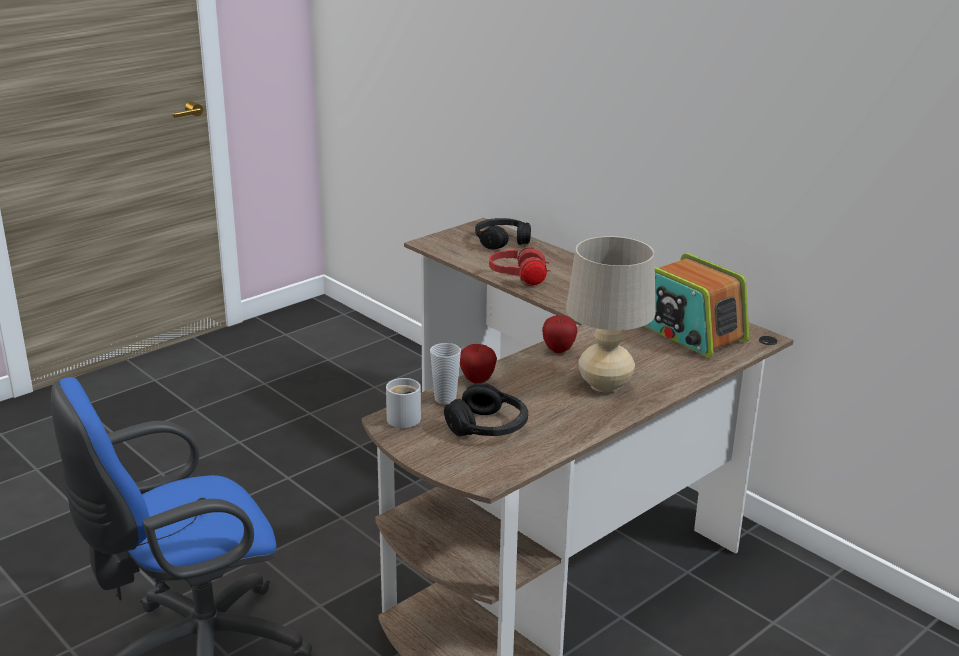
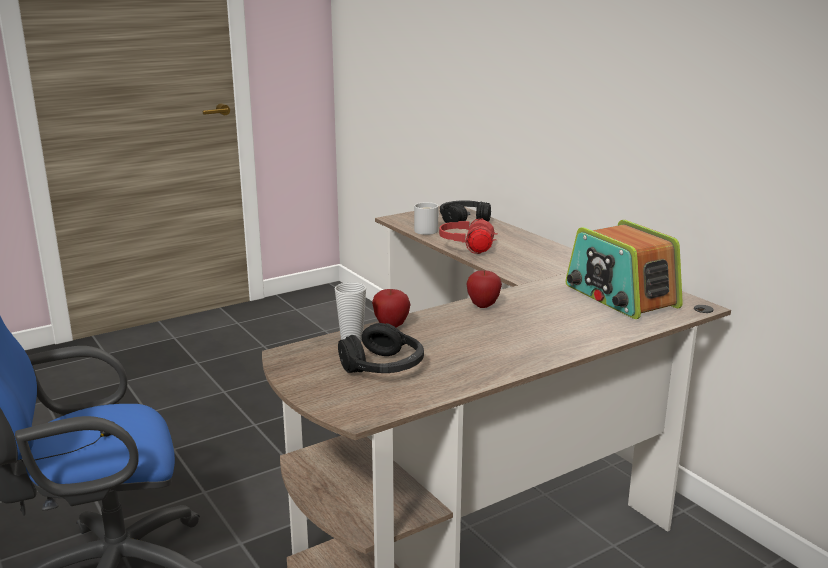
camera: 10 degrees right, 5 degrees down
(406, 418) = (305, 353): white mug -> white mug (428, 230)
(605, 385) = (519, 337): beige table lamp -> none

